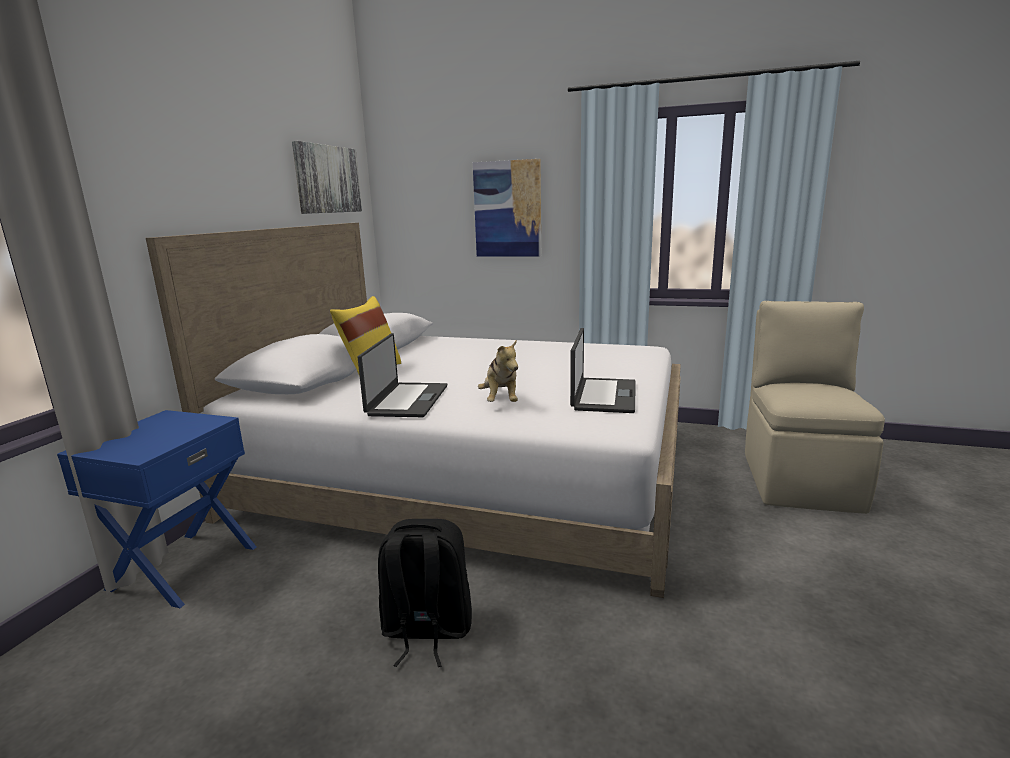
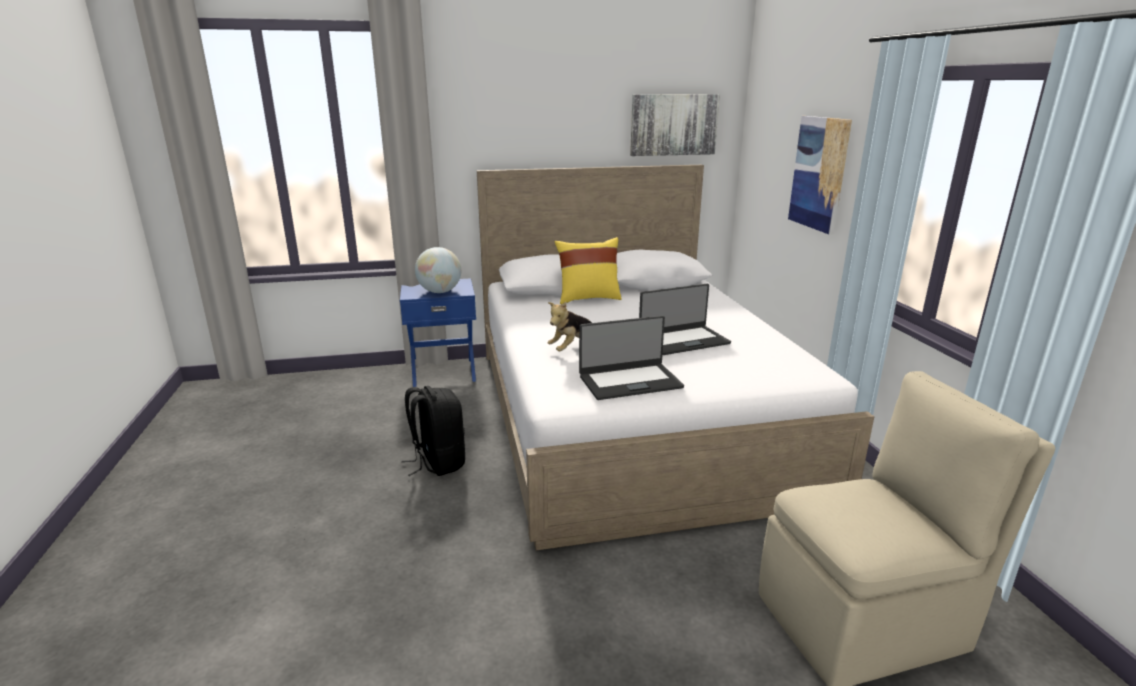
camera: 60 degrees right, 5 degrees up
(175, 434) = (440, 292): none -> globe
(407, 400) = (544, 323): laptop -> laptop (683, 340)

